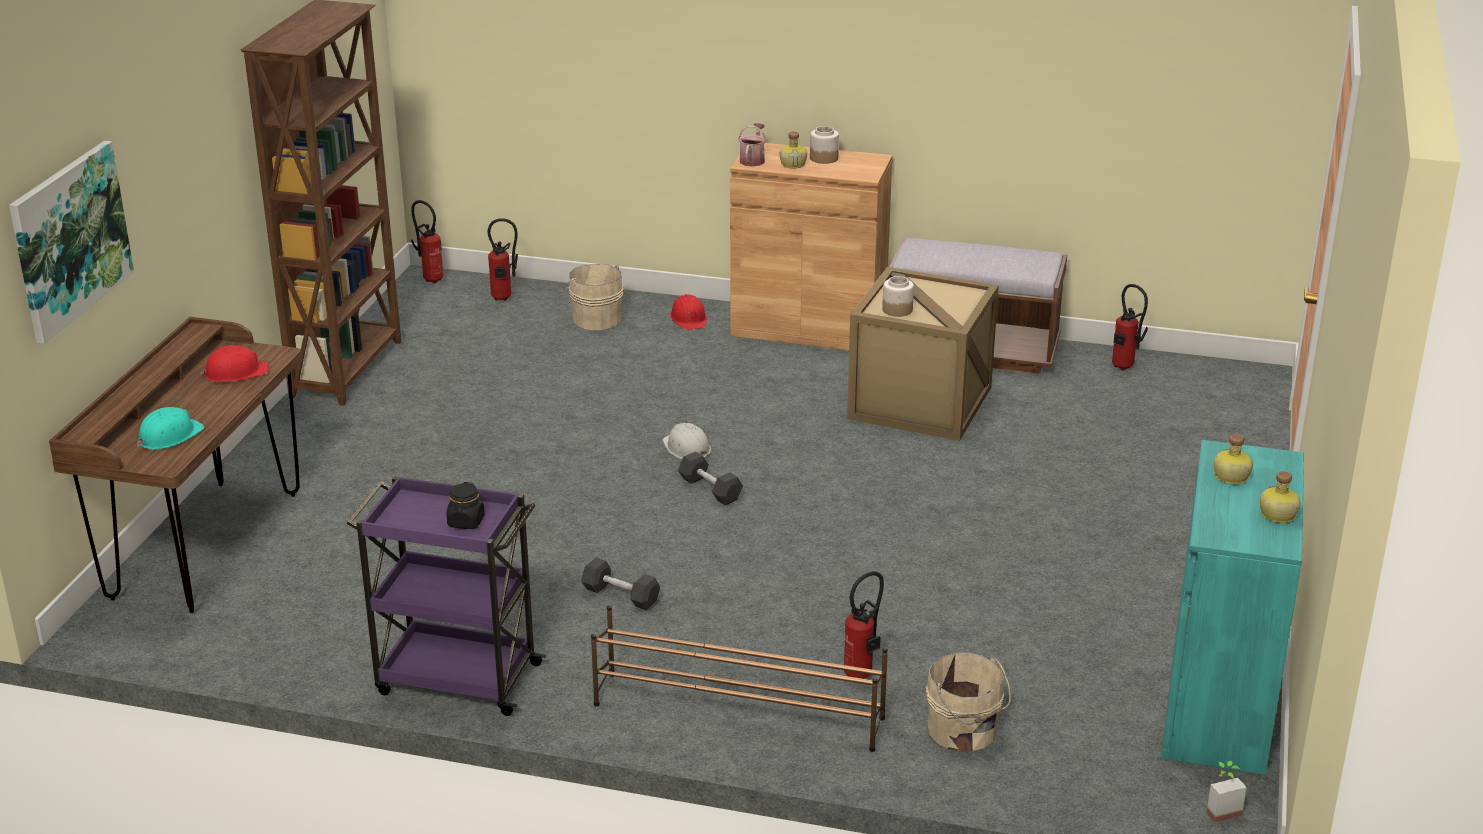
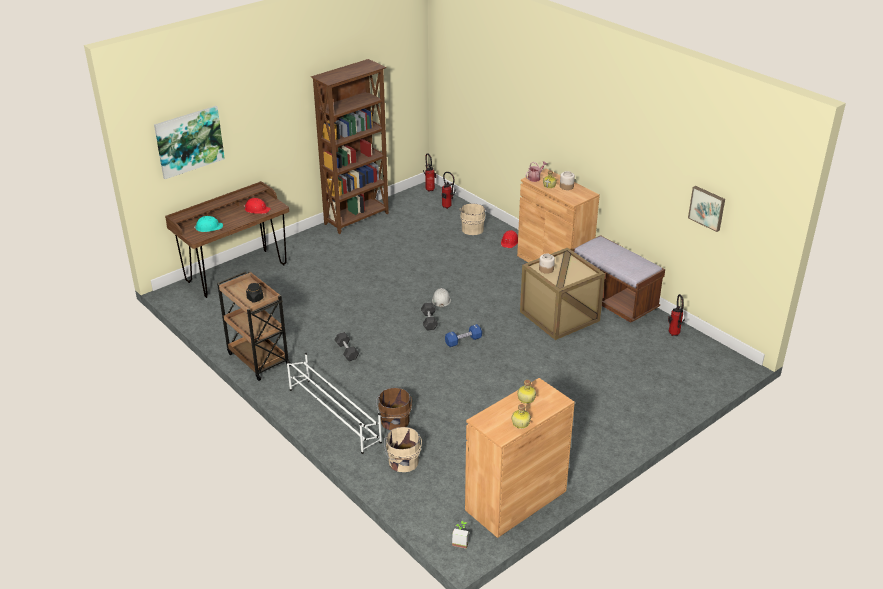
camera: 35 degrees right, 5 degrees up
(456, 678) = (258, 359): purple cart -> brown cart
(737, 711) = (334, 415): brown shoe rack -> white shoe rack
(811, 498) = (463, 341): none -> blue dumbbell
(862, 674) = (394, 422): fire extinguisher -> brown bucket
(1151, 105) = (707, 208): none -> picture
(1217, 705) = (516, 500): turquoise cabinet -> brown cabinet

